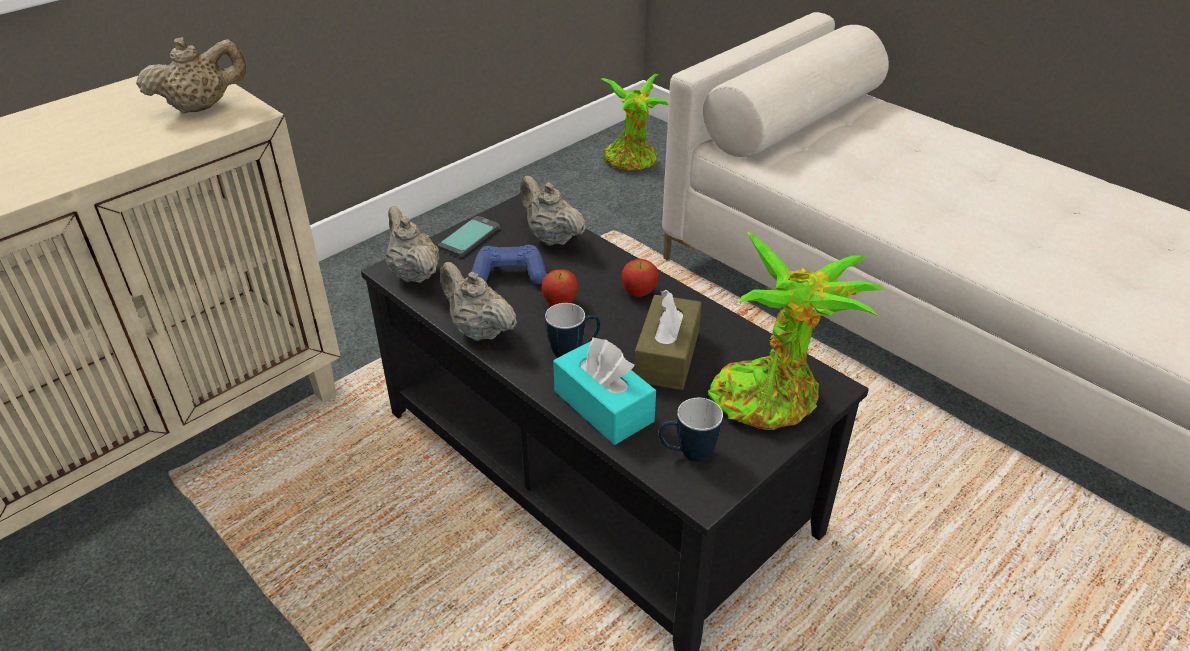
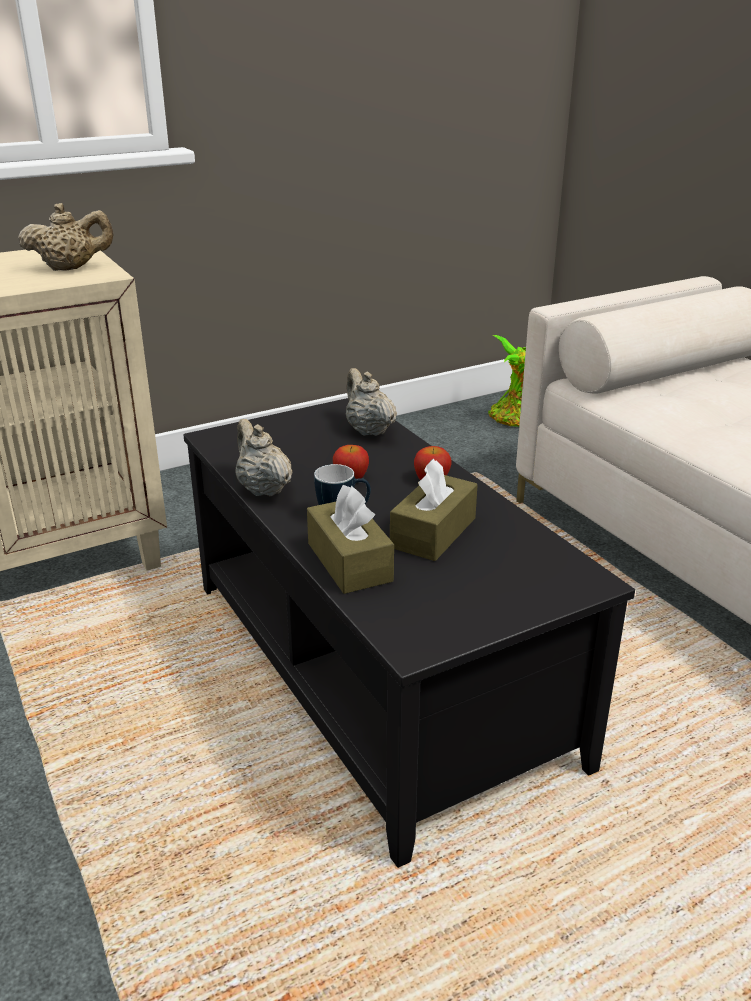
camera: 15 degrees right, 10 degrees down
(413, 273) = (228, 441): beige teapot -> none
(469, 237) = (292, 421): phone -> none
(509, 275) = (314, 452): blue game controller -> none
(603, 406) = (349, 562): turquoise tissue box -> brown tissue box
(687, 454) = (413, 612): mug -> none
(772, 397) = (526, 580): potted plant -> none

